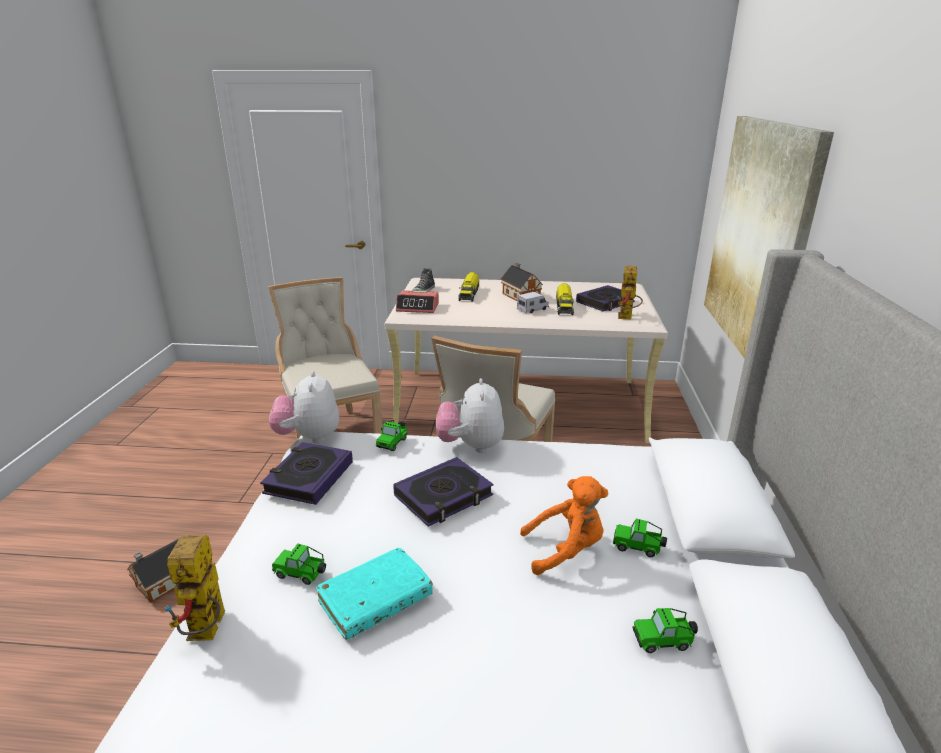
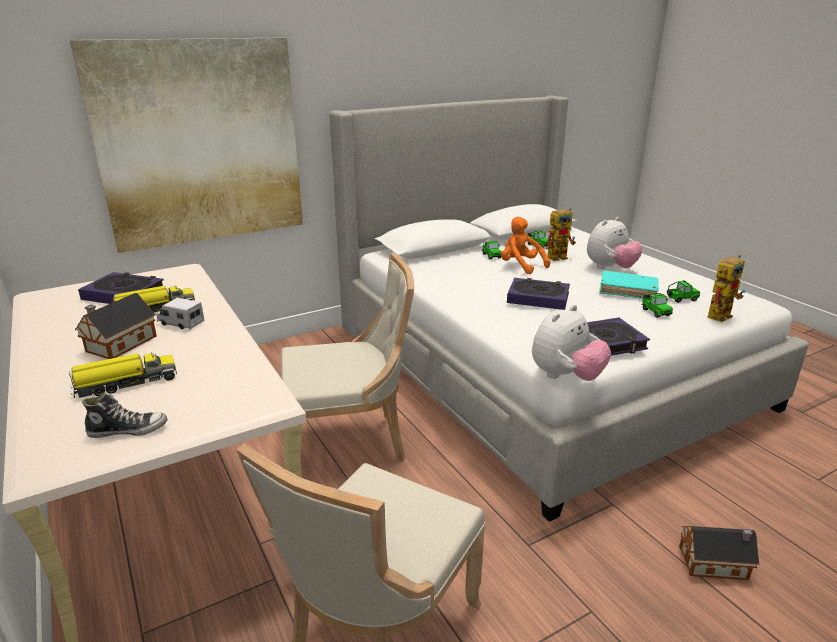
camera: 125 degrees left, 0 degrees up
(393, 442) = (514, 335): toy car -> toy car (680, 299)
(418, 307) = (229, 400): alarm clock -> none
(471, 446) = (470, 311): plush toy -> plush toy (610, 268)
(627, 318) = (179, 277): toy robot -> toy robot (559, 256)

